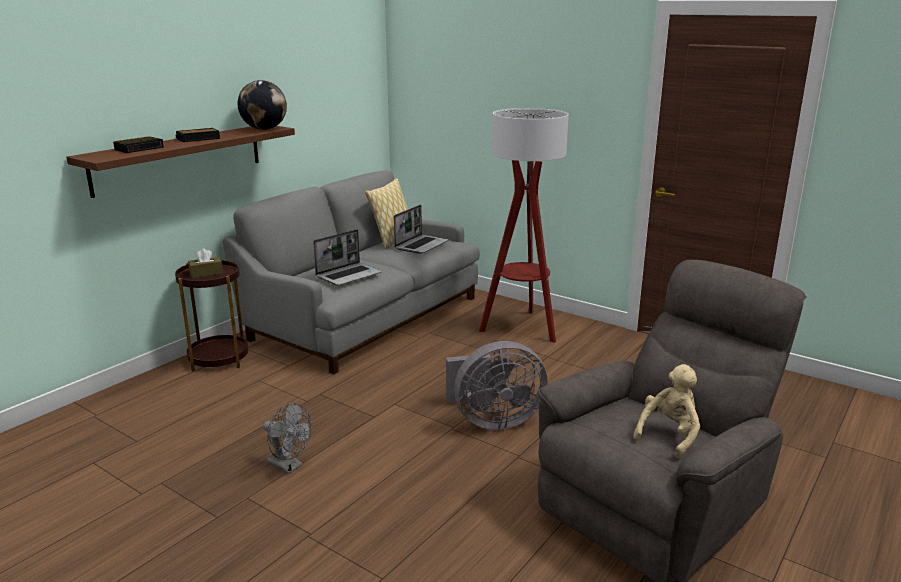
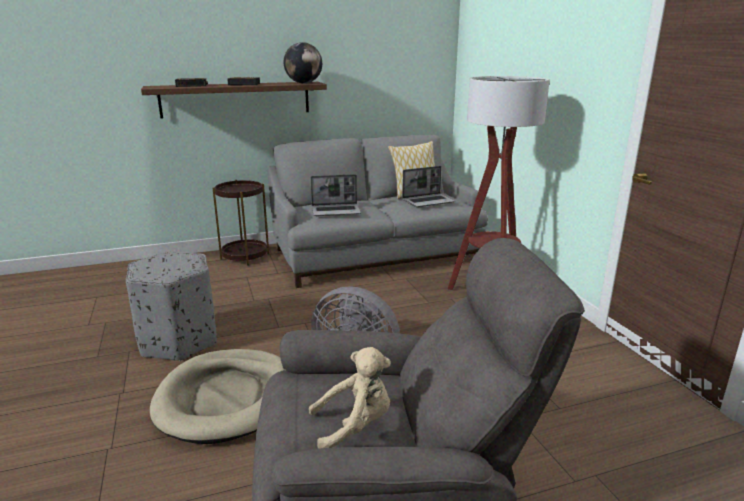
camera: 35 degrees right, 0 degrees up
(206, 273) = (239, 188): brown tissue box -> none
(289, 466) = (179, 340): grey fan -> grey ottoman
(423, 494) = (226, 398): none -> beige dog bed

